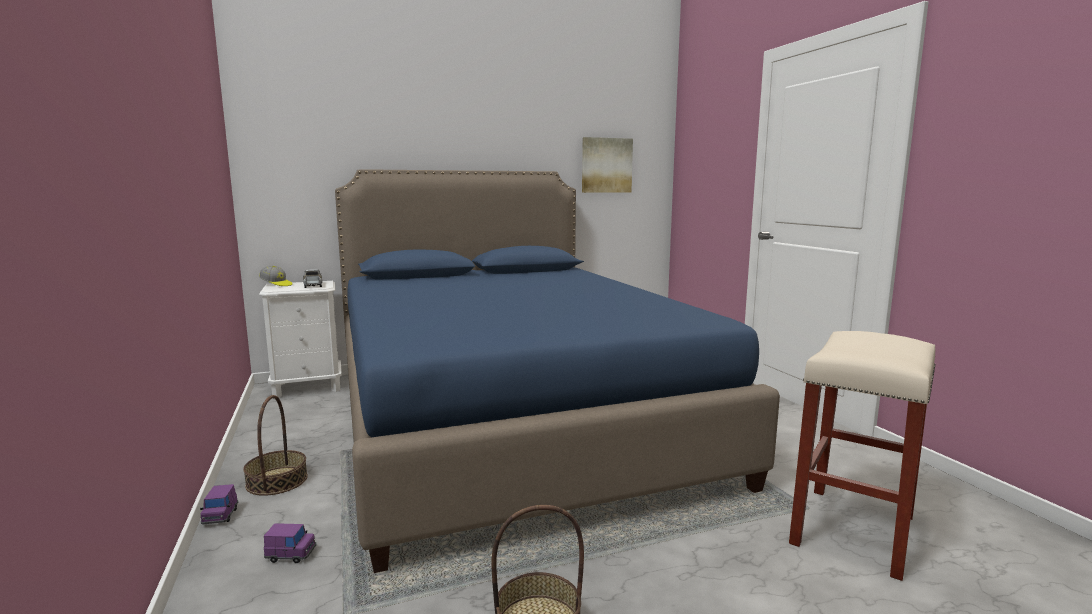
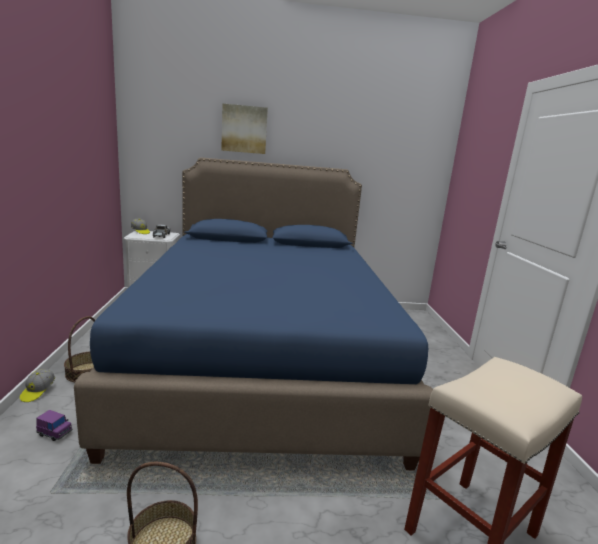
camera: 15 degrees right, 5 degrees up
(220, 516) = (37, 391): purple toy car -> cap
(606, 165) = (392, 167): picture -> picture (244, 129)

